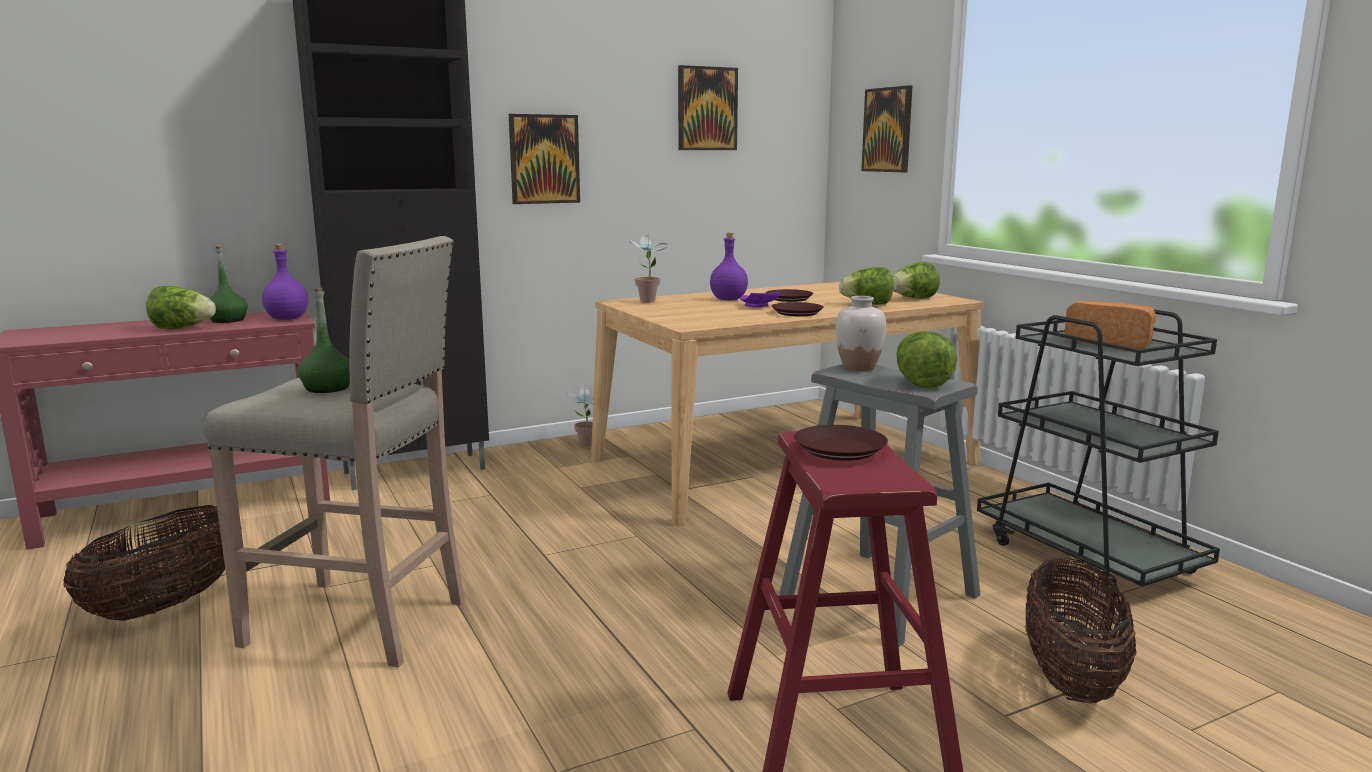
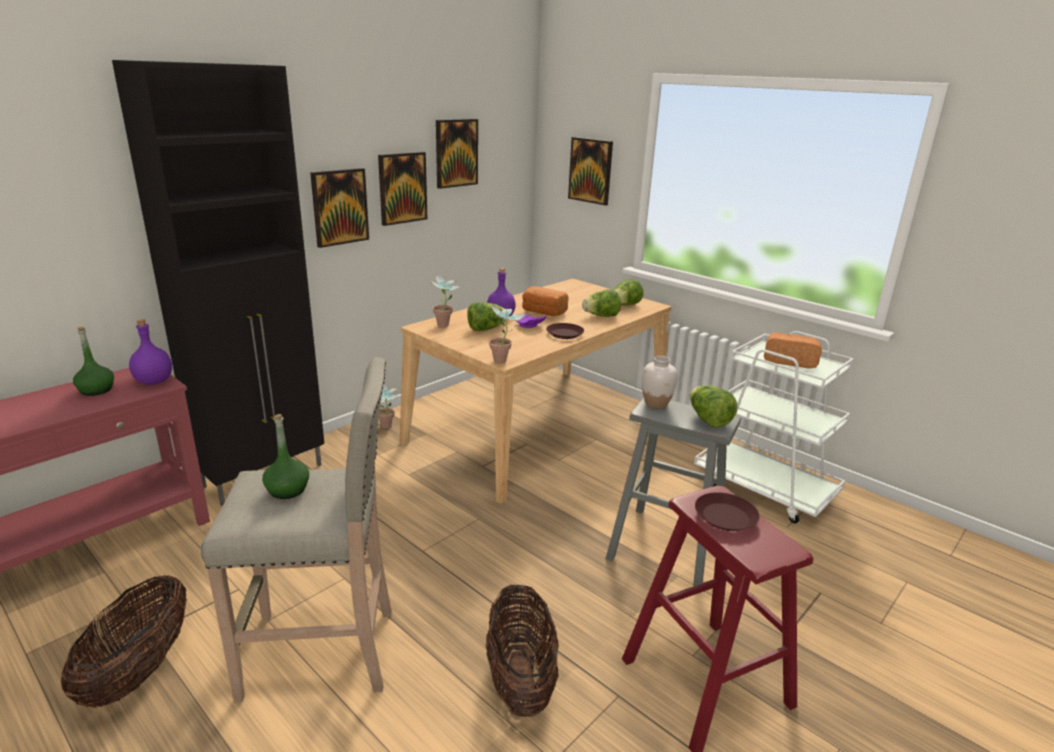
camera: 20 degrees left, 10 degrees up
(182, 328) = (63, 409): lettuce -> lettuce (486, 329)
(629, 145) = (402, 188): none -> picture
(689, 326) = (504, 361): none -> potted plant
(789, 299) = (542, 312): brown plate -> bread
(1071, 678) = (804, 596): basket -> basket (520, 679)
(1087, 556) = (764, 488): black cart -> white cart

